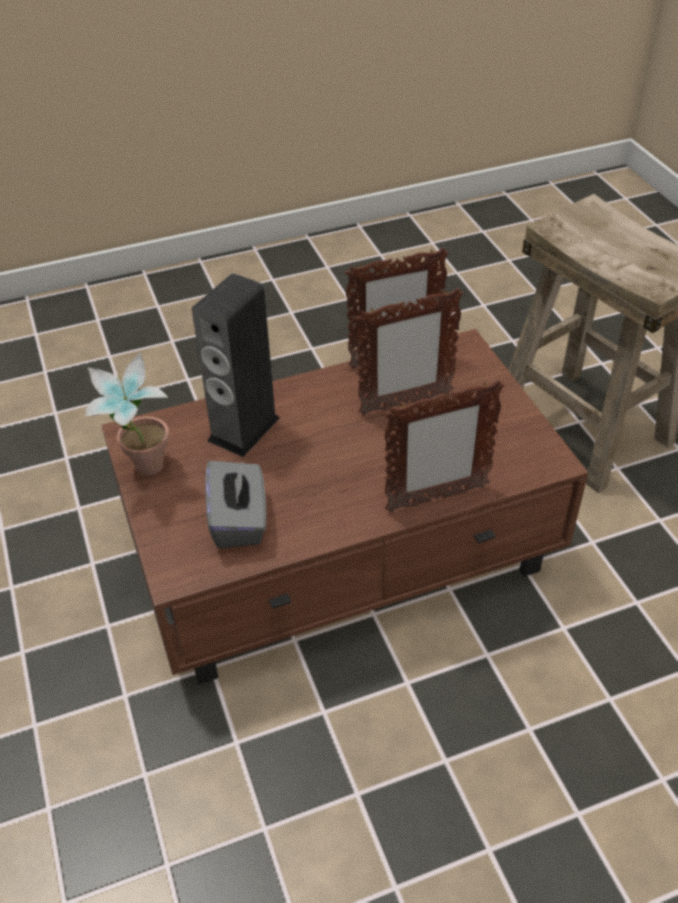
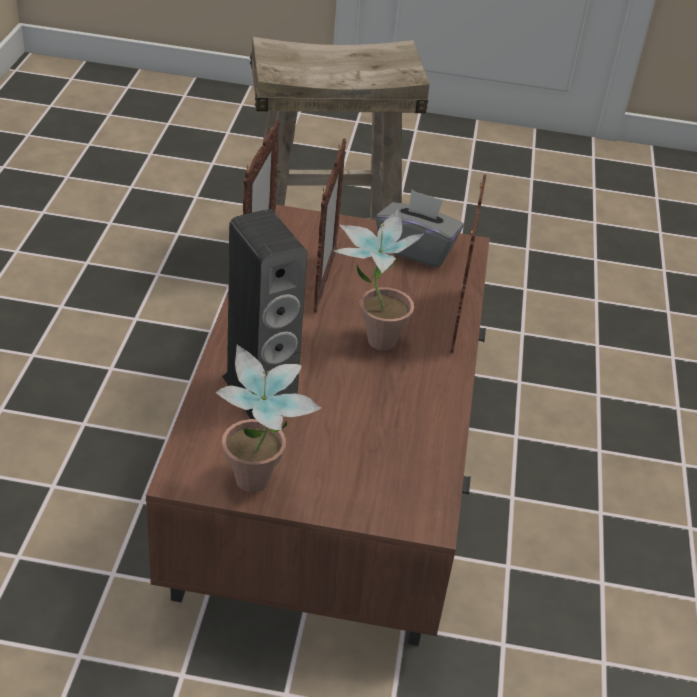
camera: 65 degrees left, 5 degrees down
(239, 521) = (388, 447): grey tissue box -> grey tissue box (416, 250)
(362, 457) = (370, 338): none -> potted plant

